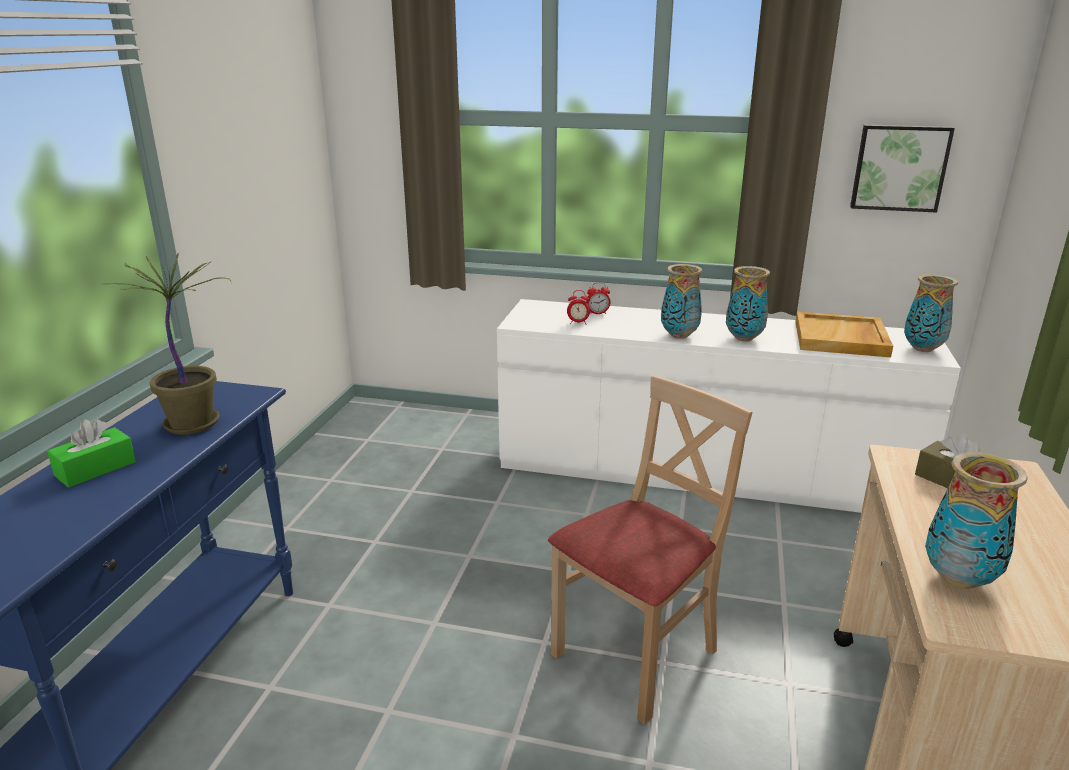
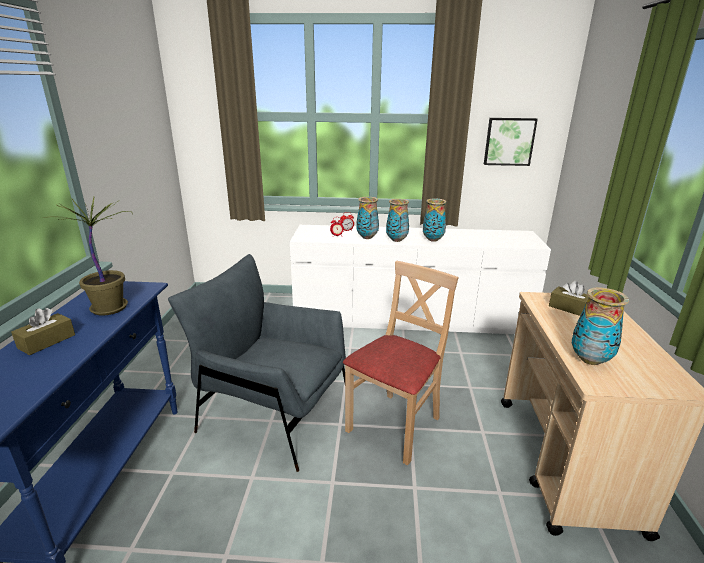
camera: 10 degrees left, 0 degrees up
(95, 469) = (47, 341): green tissue box -> brown tissue box
(441, 612) = (274, 413): none -> grey armchair
(841, 339) = (485, 237): beige tray -> none
(923, 349) = (529, 240): vase -> vase (367, 237)

